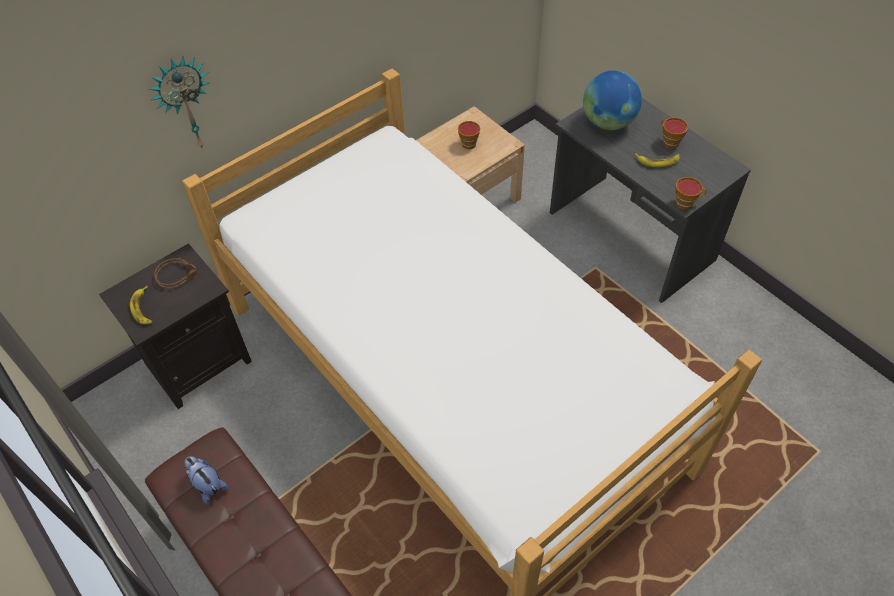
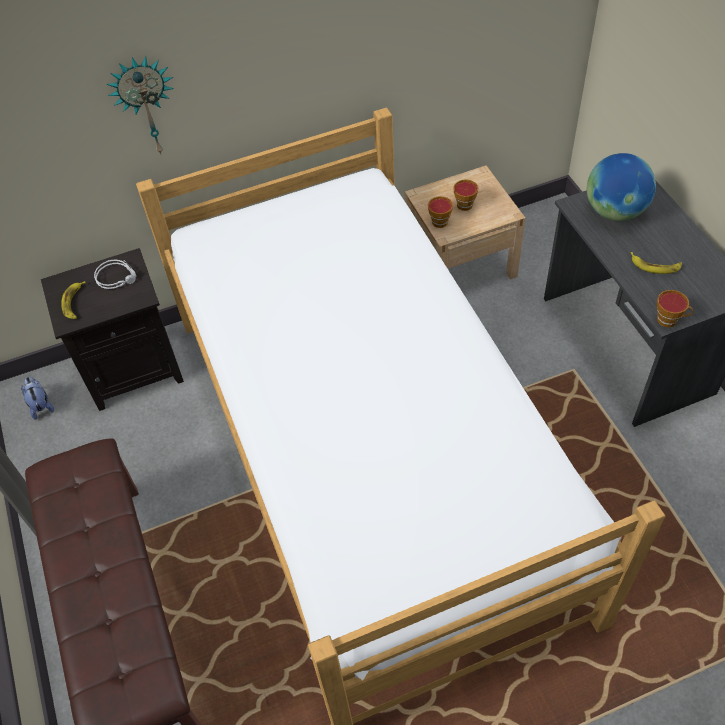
camera: 20 degrees right, 0 degrees up
(177, 274) = (117, 277): brown headphones -> grey headphones
(208, 486) = (76, 492): plush toy -> plush toy (41, 405)
(669, 142) = (677, 247): cup -> cup (438, 220)

